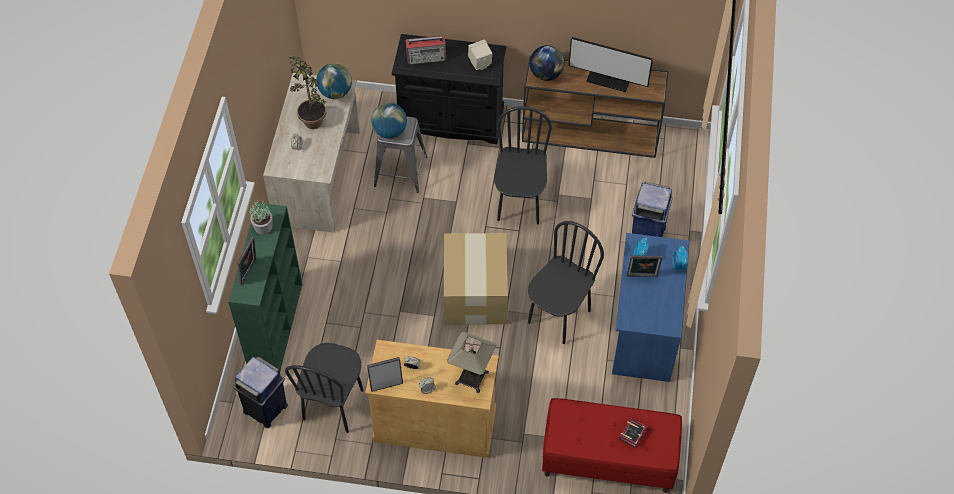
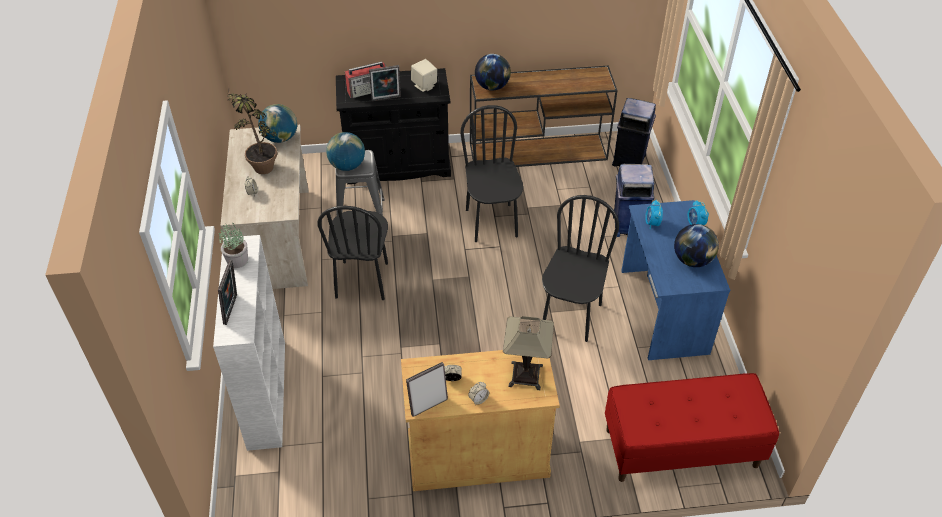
camera: 15 degrees left, 10 degrees down
(266, 409) = (276, 484): blue trash can -> blue trash can (629, 160)
(276, 327) = (266, 393): green bookcase -> white bookcase
(333, 405) = (355, 461): black chair -> black chair (362, 280)
(474, 294) = (475, 313): cardboard box -> none
(608, 80) = (554, 81): monitor -> none
(633, 433) = (715, 403): book -> none
(642, 277) = (663, 242): picture frame -> picture frame (386, 99)
(660, 301) = (692, 260): none -> globe

